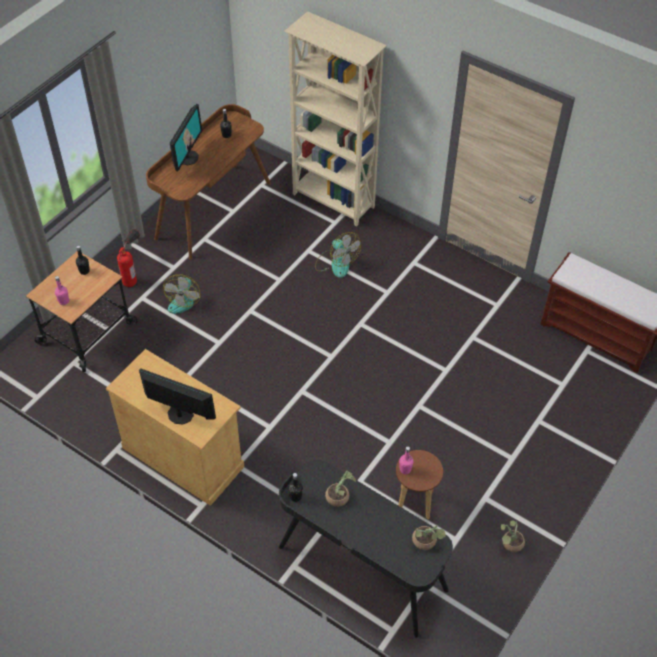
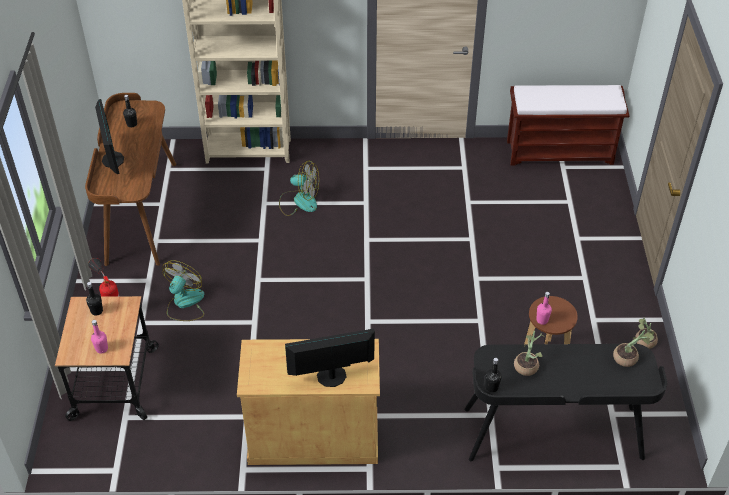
camera: 35 degrees left, 5 degrees down
(183, 300) = (185, 303): fan -> fan turned 135 degrees counterclockwise

